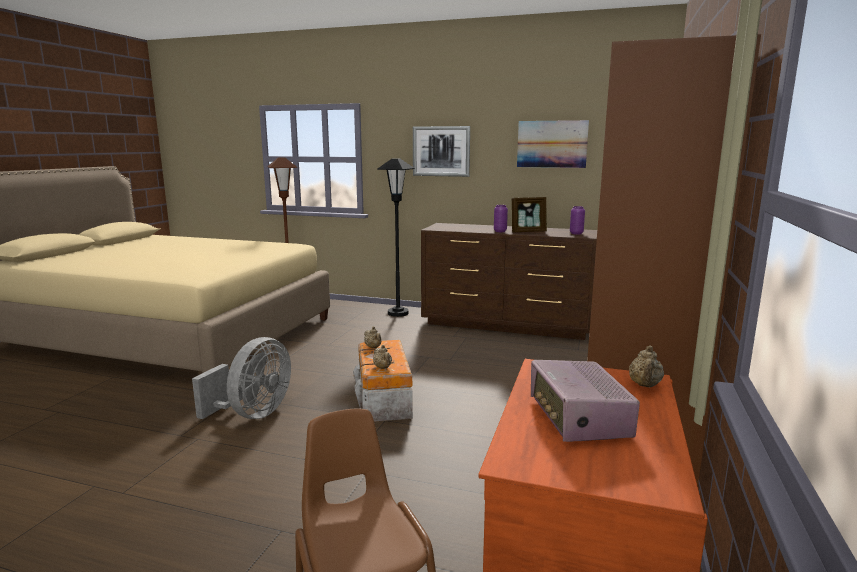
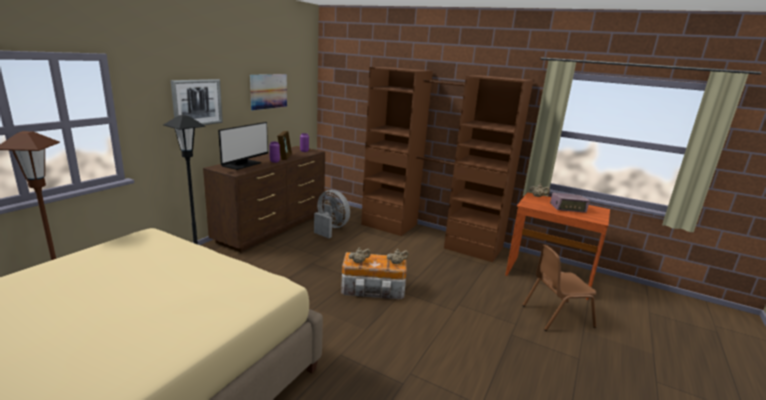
camera: 80 degrees left, 5 degrees up
(253, 414) = (376, 345): grey fan -> grey fan (330, 228)
(466, 227) = (242, 164): none -> monitor

